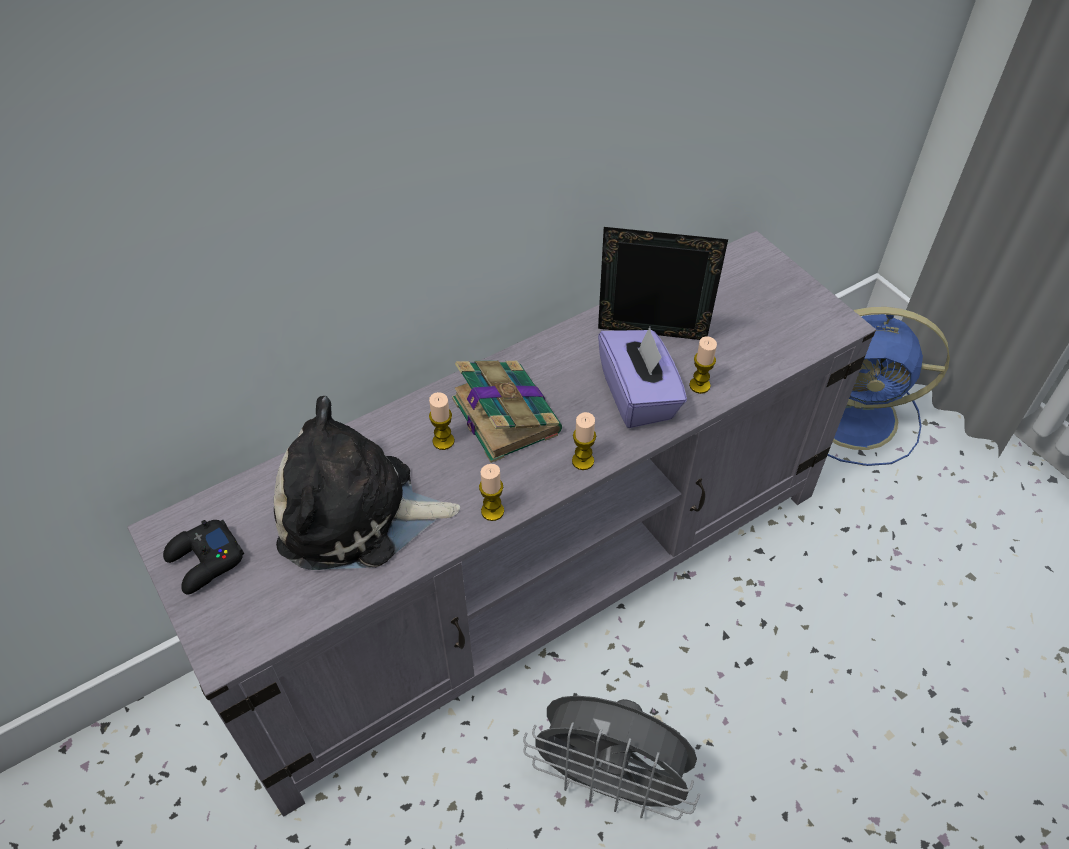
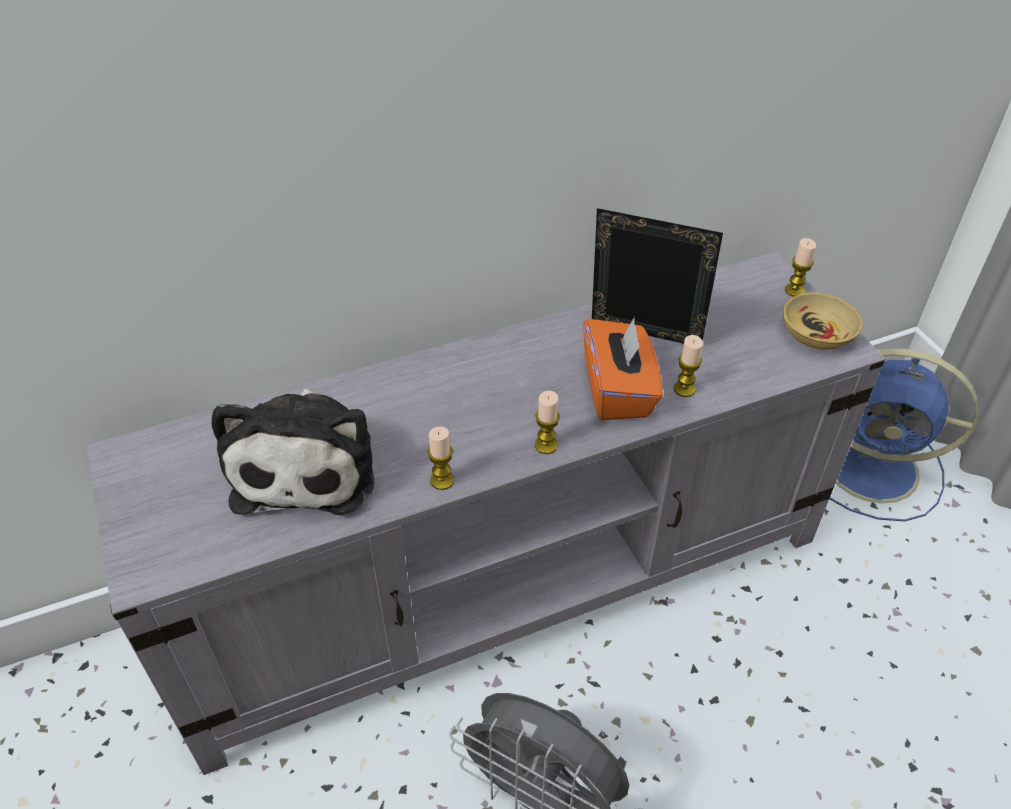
camera: 10 degrees right, 5 degrees down
(205, 561) = (148, 487): black game controller -> none
(357, 514) = (307, 464): plush toy -> plush toy turned 105 degrees counterclockwise
(443, 441) = (410, 408): candle -> candle (794, 290)
(504, 414) = (477, 390): book -> none
(638, 396) = (618, 391): purple tissue box -> orange tissue box
(809, 313) = (816, 334): none -> beige bowl

